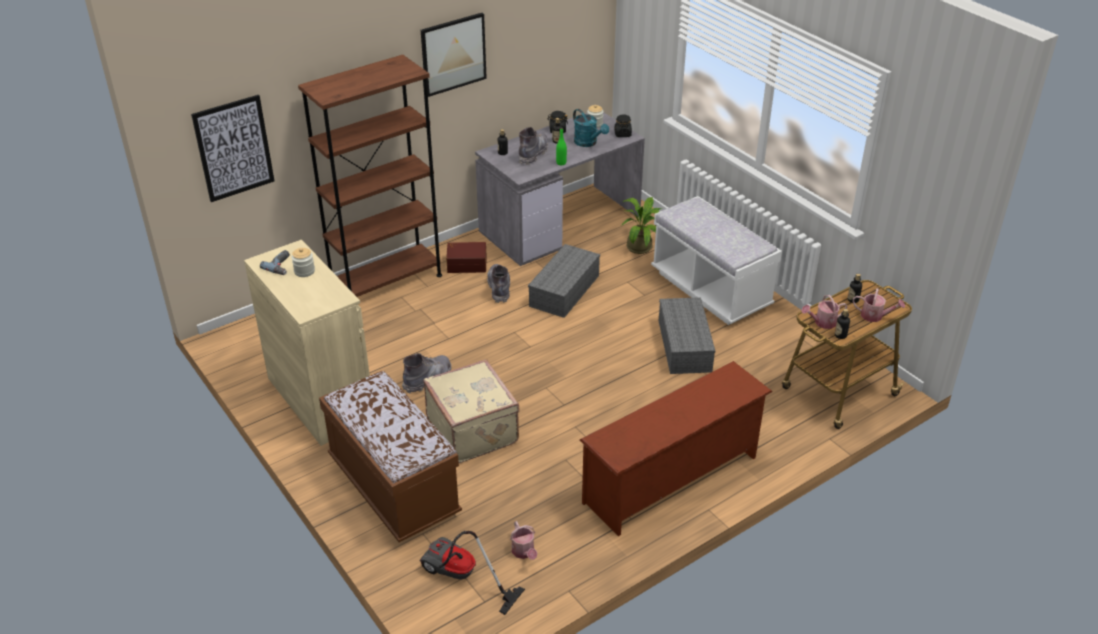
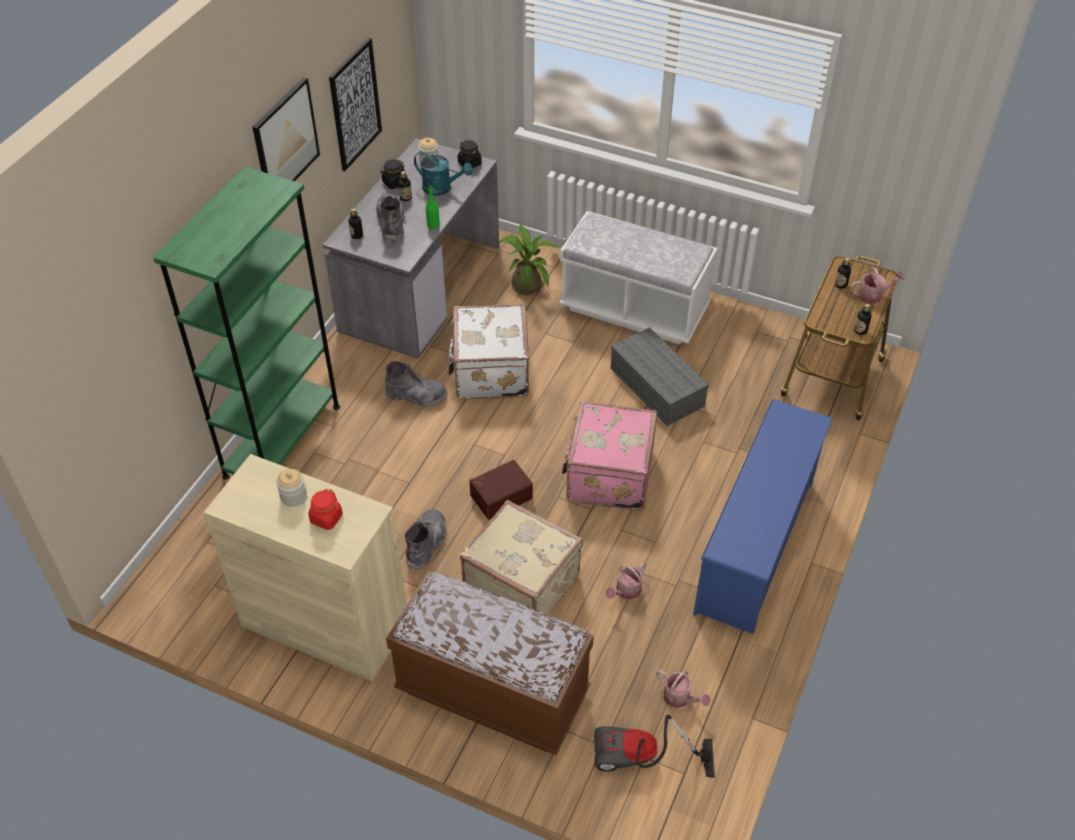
camera: 30 degrees left, 10 degrees up
(233, 148) = (99, 370): picture -> picture (355, 104)
(282, 266) = (259, 500): power drill -> none
(312, 291) = (326, 518): none -> red jar
(386, 282) = (282, 441): brown bookcase -> green bookcase
(467, 264) = (356, 379): brown storage box -> brown storage box (500, 495)
(499, 288) = (416, 396): grey boot -> grey boot turned 135 degrees clockwise
(564, 291) = (489, 372): grey storage box -> white suitcase
(595, 388) = (608, 475): none -> pink suitcase
(672, 481) = (757, 547): brown shoe rack -> blue shoe rack
(822, 323) = (834, 323): watering can -> watering can (626, 592)

